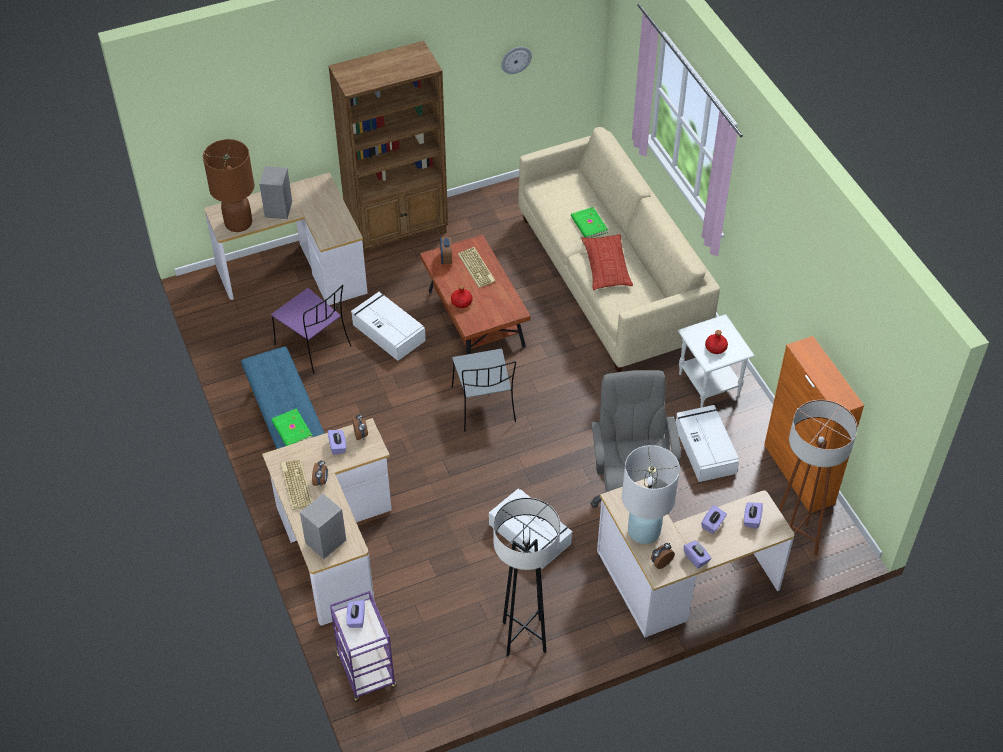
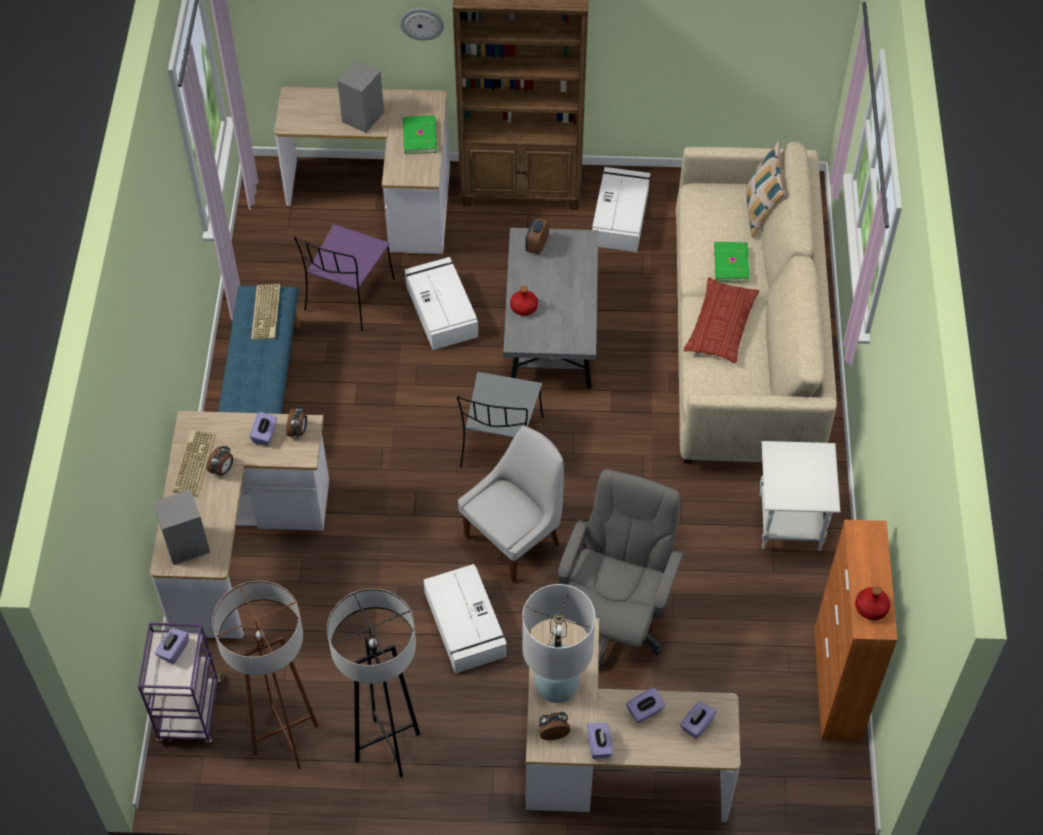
camera: 25 degrees right, 5 degrees up
(238, 223) = (308, 119): brown table lamp -> none
(291, 430) = (244, 392): green book -> green book (418, 137)
(314, 346) = (348, 297): purple chair -> purple chair turned 45 degrees clockwise
(475, 319) = (551, 332): brown coffee table -> grey coffee table
(477, 268) = (567, 270): keyboard -> keyboard (267, 313)
(516, 59) = (717, 22): wall clock -> wall clock (422, 23)
(531, 464) = (515, 538): none -> white chair
(589, 185) = (760, 211): none -> pillow
(705, 448) = (737, 603): white storage box -> white storage box (620, 216)
(716, 348) = (796, 483): red bottle -> red bottle (871, 608)
(794, 541) = (780, 767): brown floor lamp -> brown floor lamp (286, 740)

